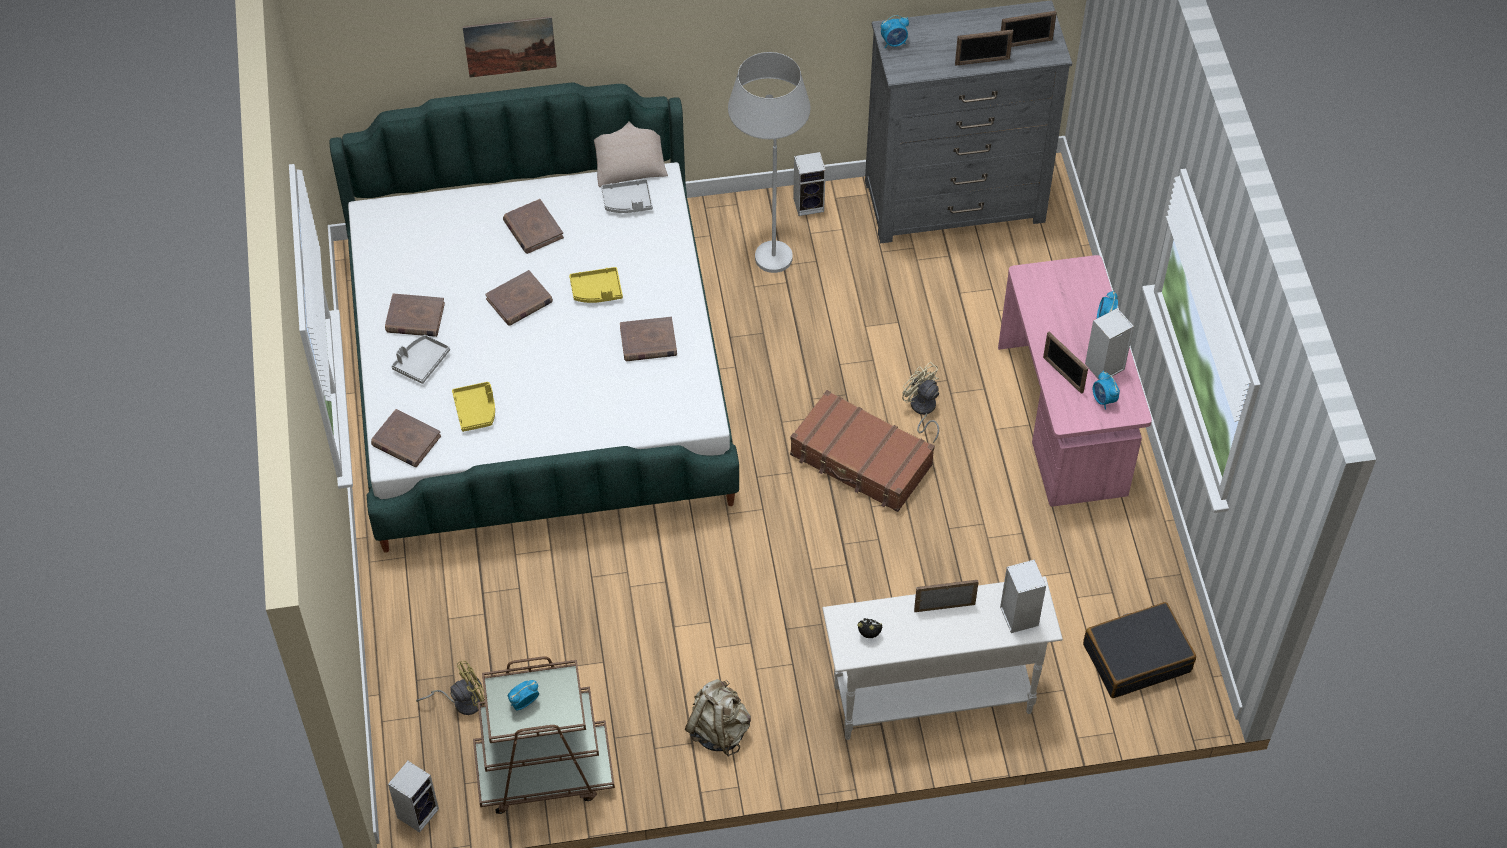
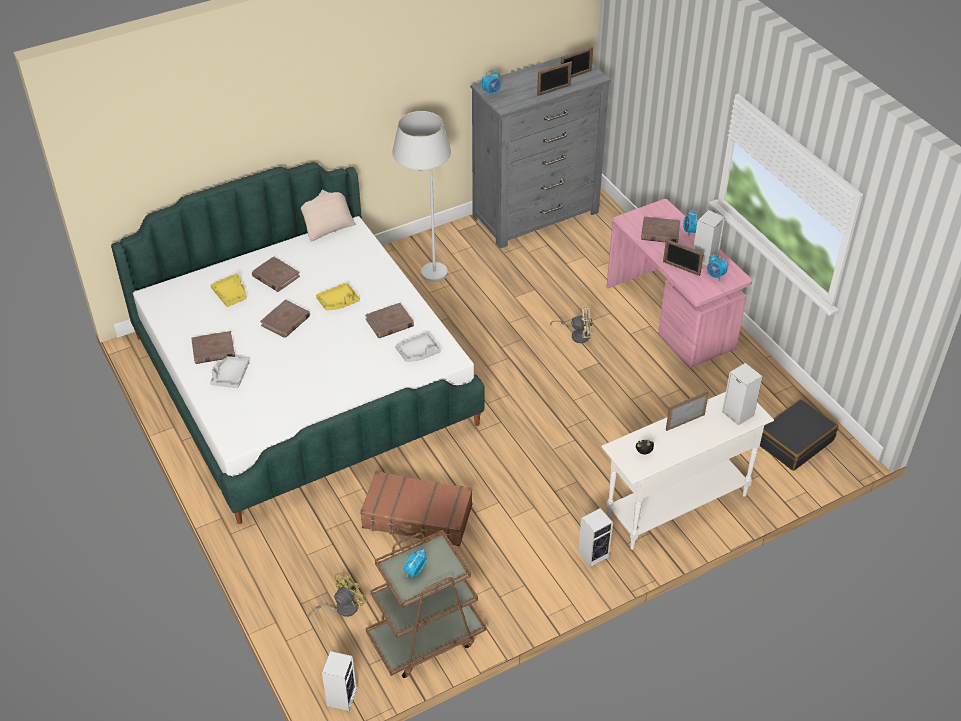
camera: 20 degrees left, 10 degrees down
(406, 441) = (240, 428): brown book -> brown book (660, 232)
(476, 410) = (285, 395): yellow tray -> yellow tray (231, 294)
(510, 46) = (232, 144): picture -> none
(627, 202) = (335, 245): grey tray -> grey tray (418, 352)
(719, 730) = (540, 570): beige backpack -> none
(809, 204) = (443, 238): speaker -> speaker (594, 553)
(861, 461) = (552, 375): brown suitcase -> brown suitcase (417, 517)
(922, 410) = (577, 335): beige fan -> beige fan turned 150 degrees clockwise

